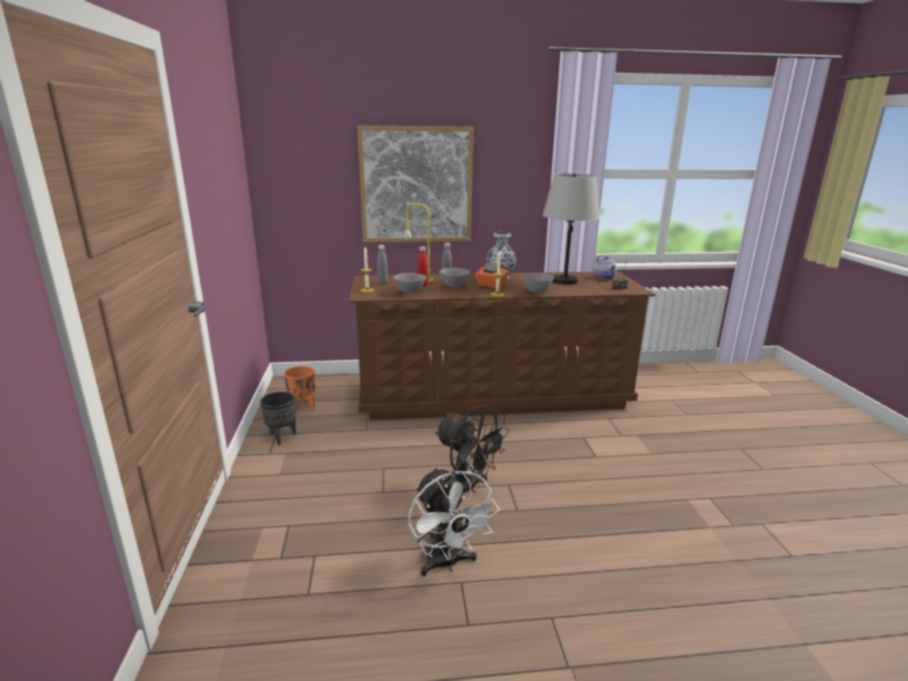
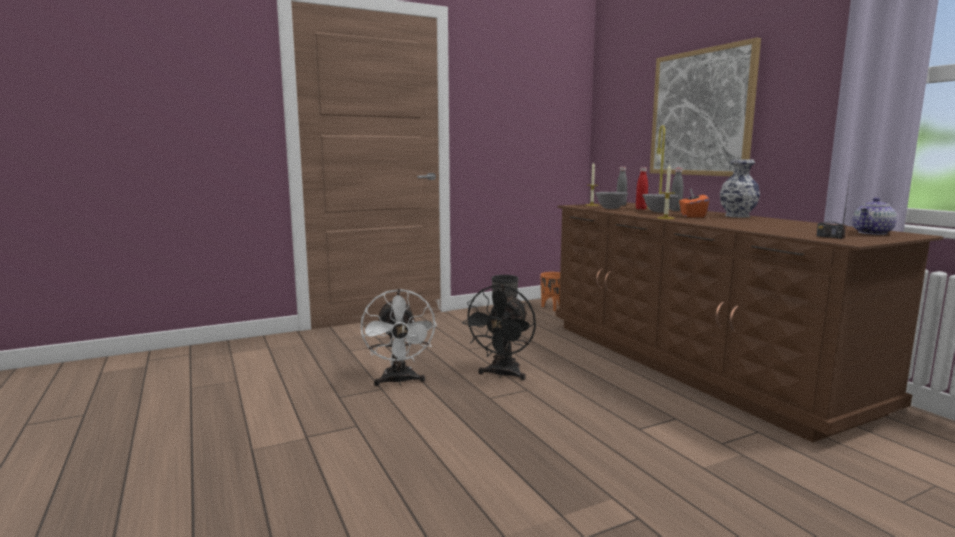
camera: 70 degrees right, 10 degrees down
(447, 563) = (399, 381): white fan -> white fan turned 60 degrees counterclockwise
(537, 292) = (710, 223): grey bowl -> none
(564, 281) = (791, 226): grey table lamp -> none

